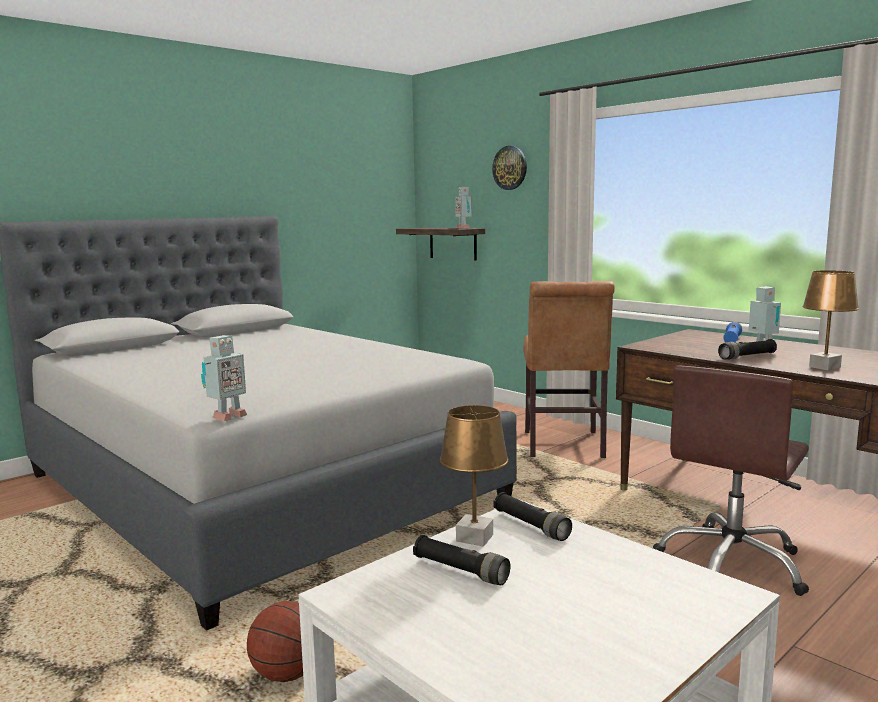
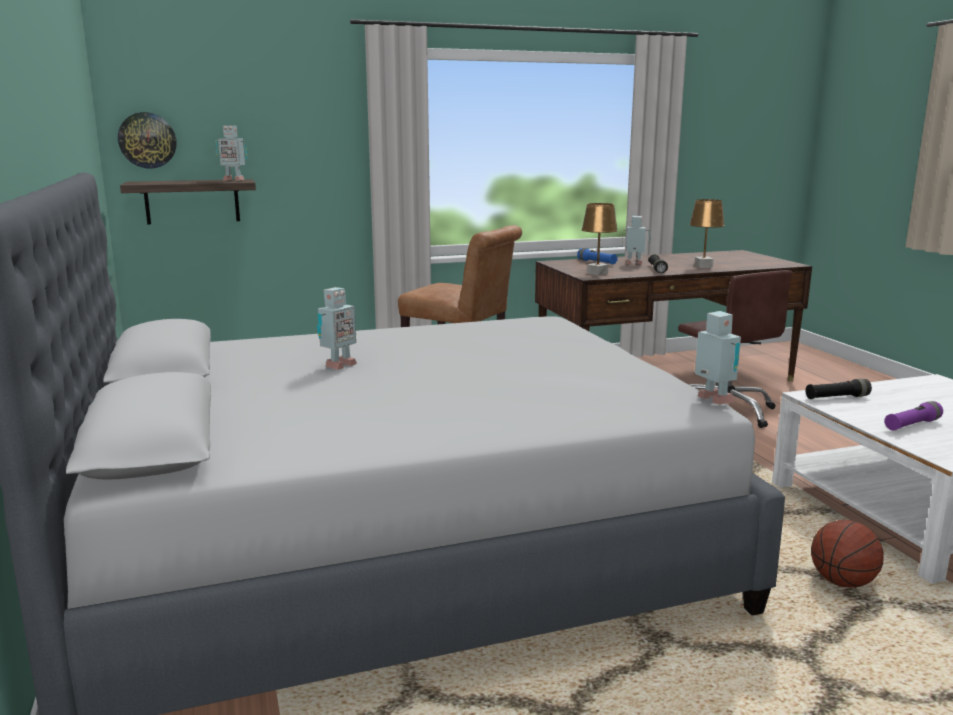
camera: 65 degrees left, 5 degrees up
(263, 347) = (338, 365): none -> toy robot
(460, 571) = (912, 425): black flashlight -> purple flashlight
(475, 538) = (856, 413): brown table lamp -> brown table lamp (597, 273)
(510, 168) = (290, 104): wall clock -> wall clock (147, 140)

